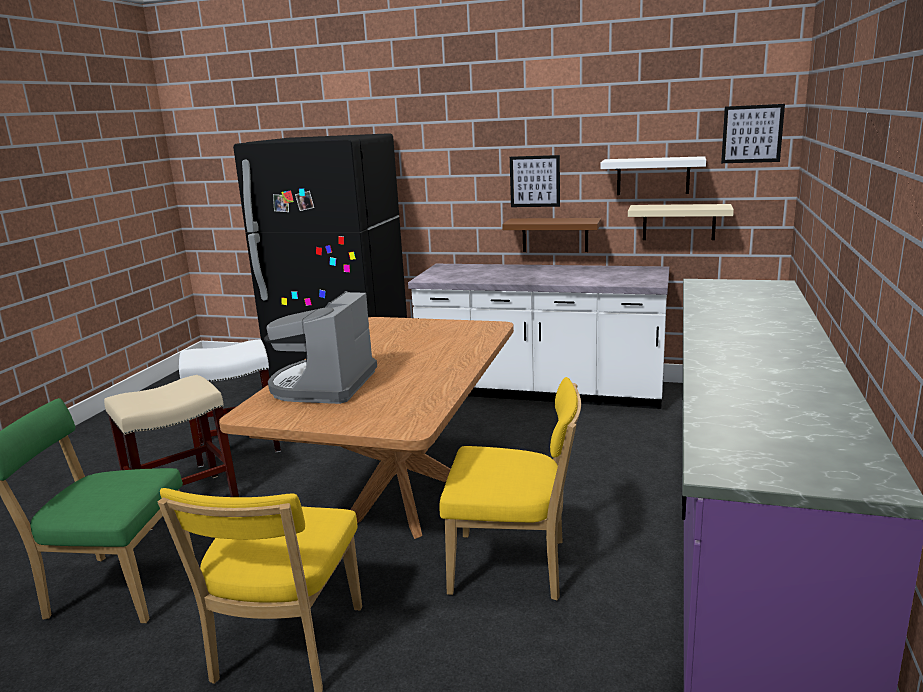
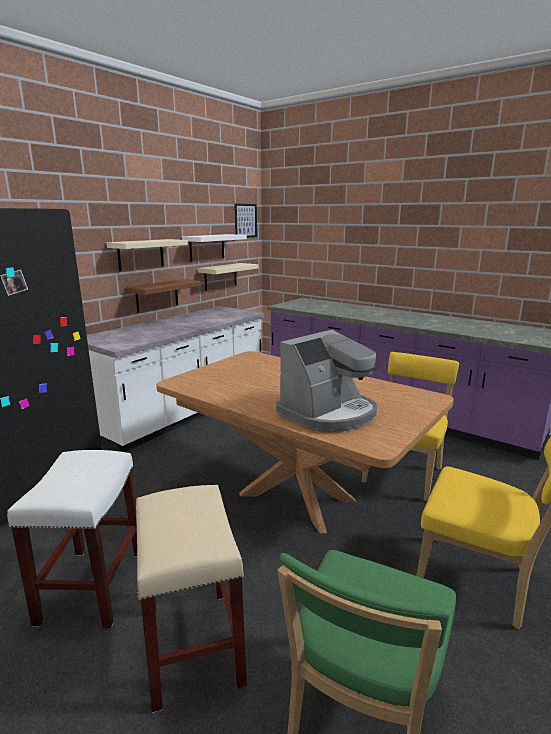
camera: 70 degrees left, 0 degrees up
(323, 385) = (329, 413): coffee machine -> coffee machine turned 75 degrees counterclockwise
(535, 181) = (140, 254): picture -> beige shelf

